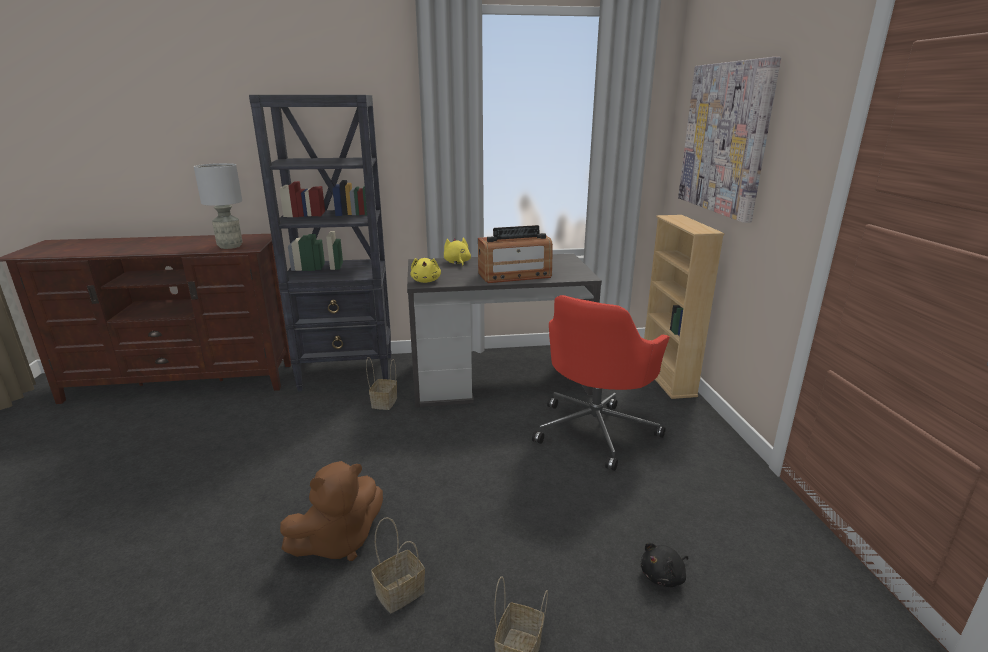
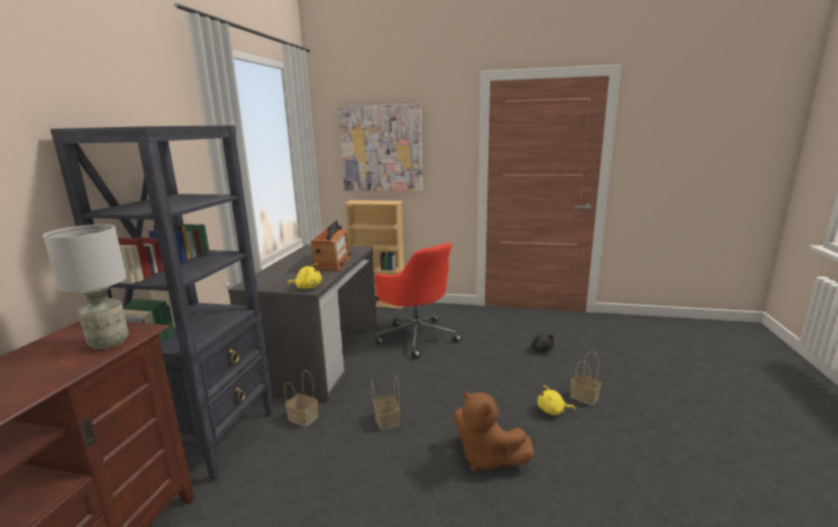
camera: 70 degrees left, 5 degrees down
(339, 542) = (486, 457): brown plush toy -> brown plush toy turned 150 degrees clockwise
(401, 591) = (539, 432): basket -> basket (386, 420)
(457, 263) = (273, 274): yellow plush toy -> yellow plush toy (552, 411)

